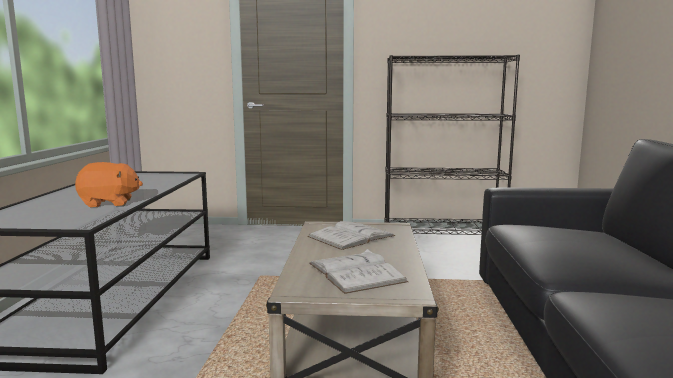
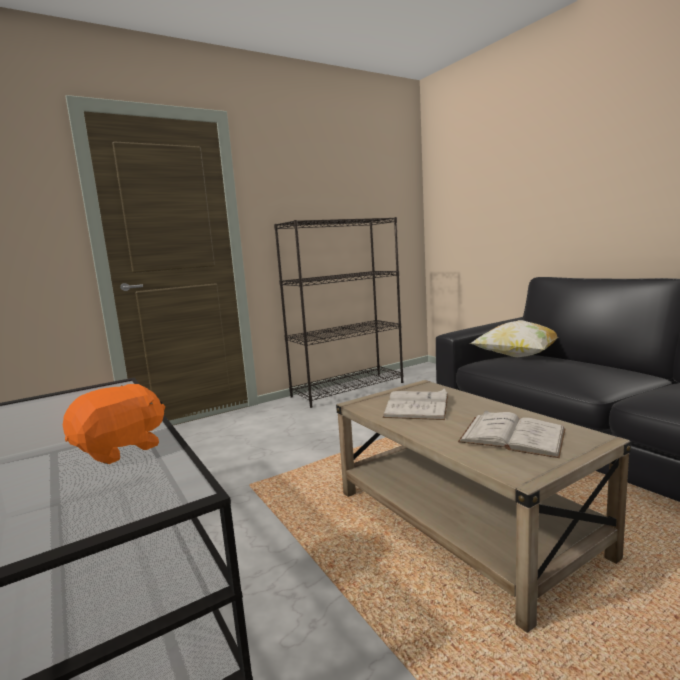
camera: 35 degrees left, 0 degrees up
(574, 231) = (517, 357): none -> pillow

